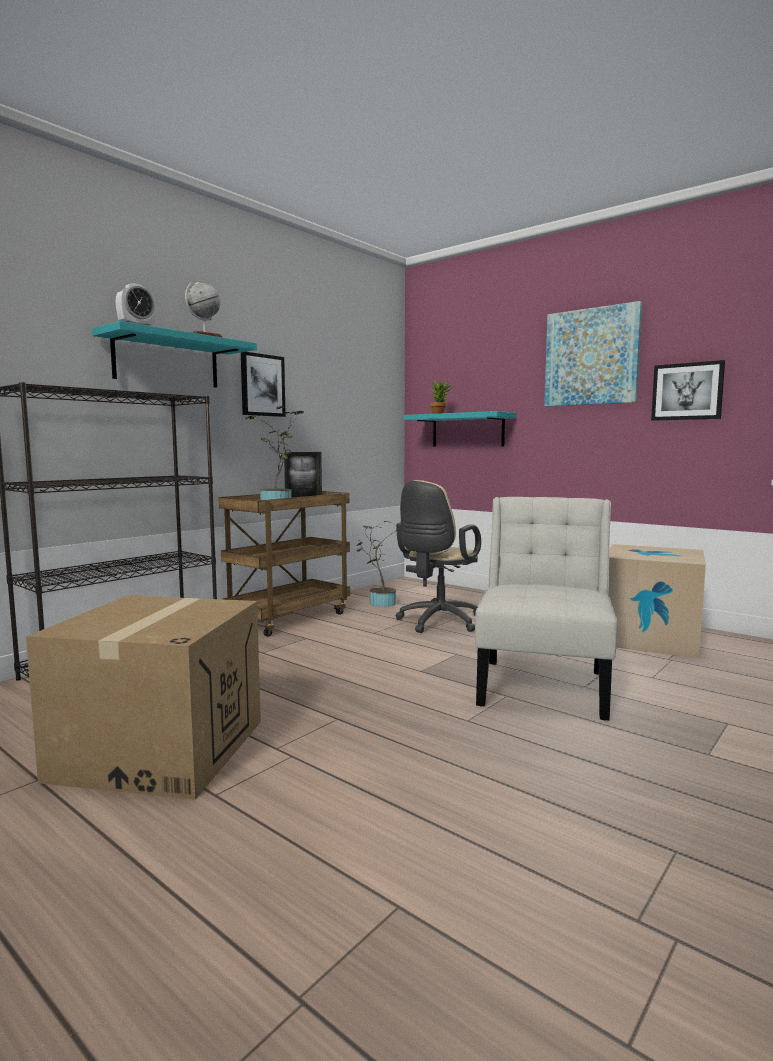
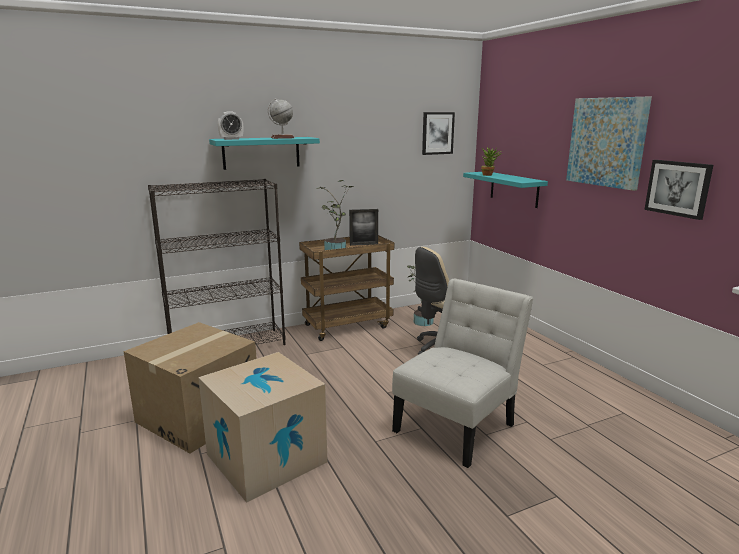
camera: 25 degrees right, 10 degrees up
(262, 385) = (337, 160): picture -> picture (437, 133)
(649, 638) = (597, 400): cardboard box -> cardboard box (266, 458)

